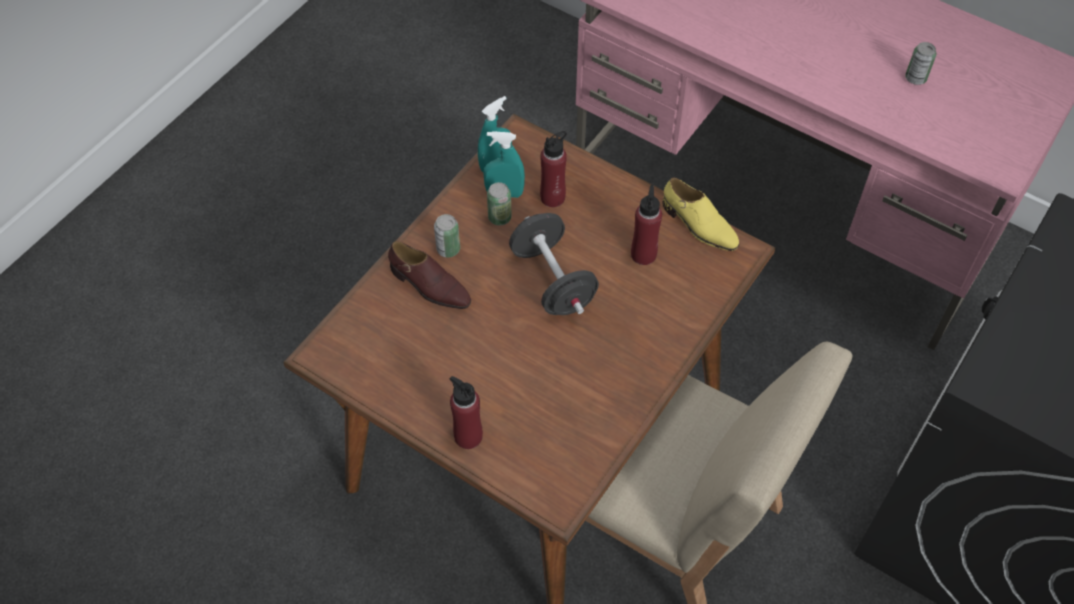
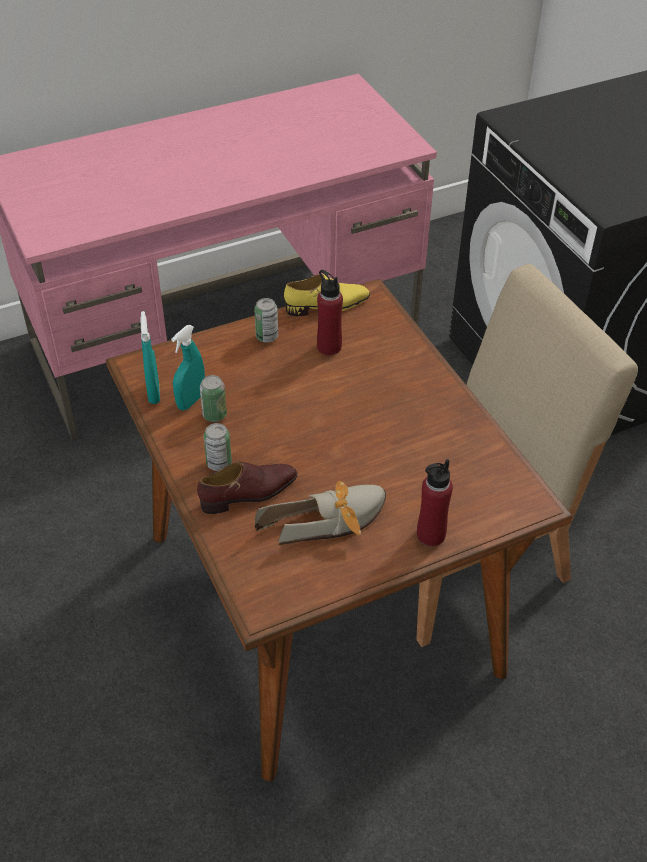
camera: 60 degrees left, 10 degrees down
(437, 357) = (331, 521): none -> shoe
(553, 197) = (223, 373): red bottle -> none
(553, 281) = (310, 411): black dumbbell -> none
(915, 78) = (296, 142): can -> can (267, 337)

